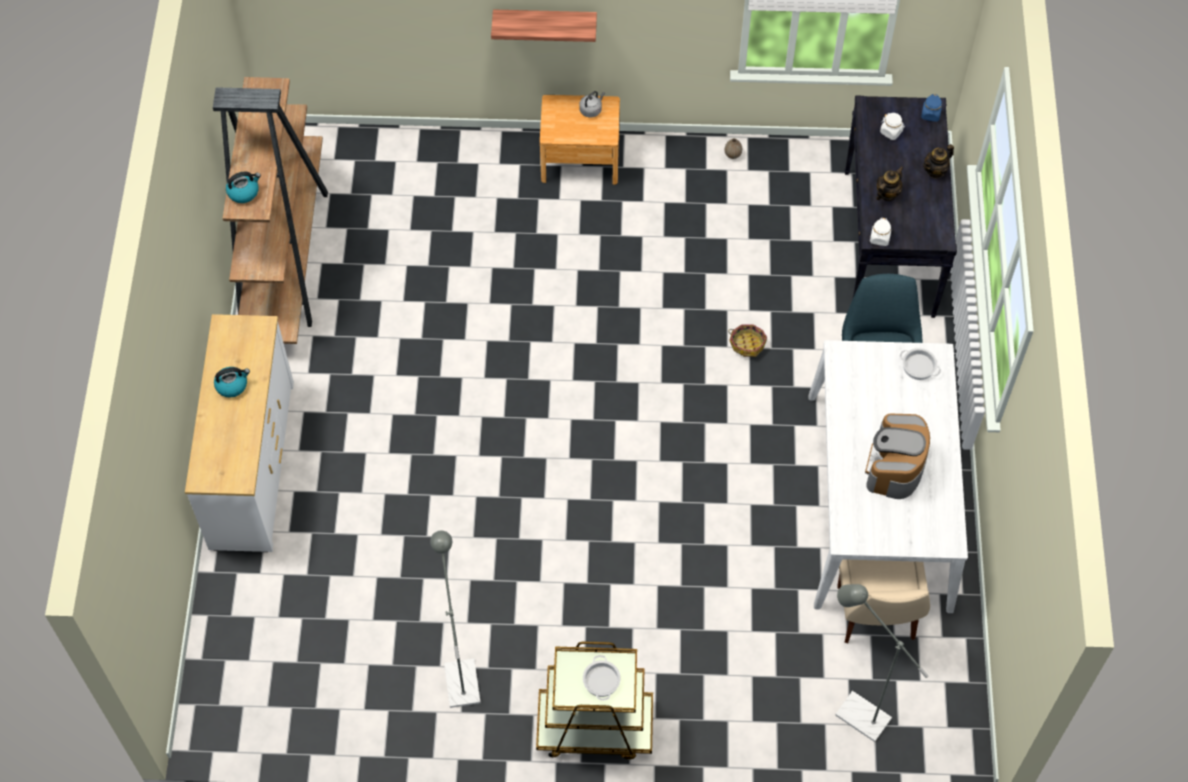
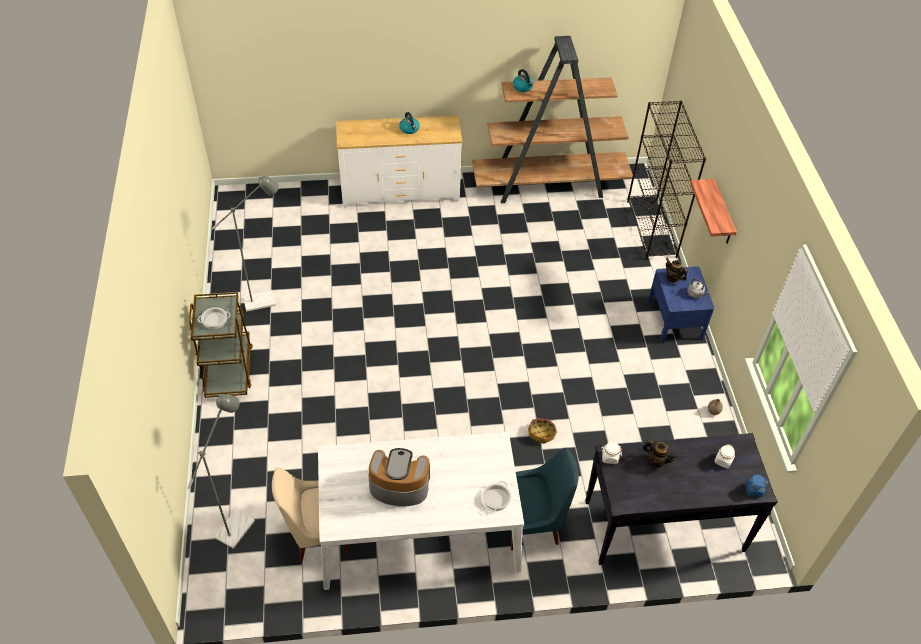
camera: 80 degrees right, 10 degrees down
(406, 146) = (652, 229): none -> black bookcase
(580, 159) = (675, 320): brown nightstand -> blue nightstand
(935, 171) = (693, 496): teapot -> teapot (673, 278)

